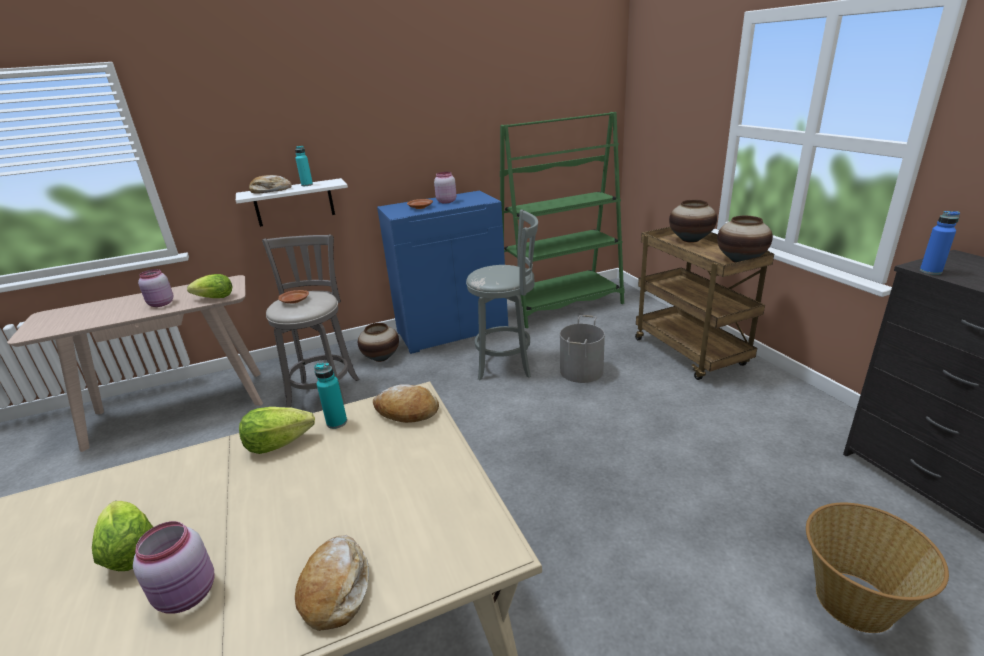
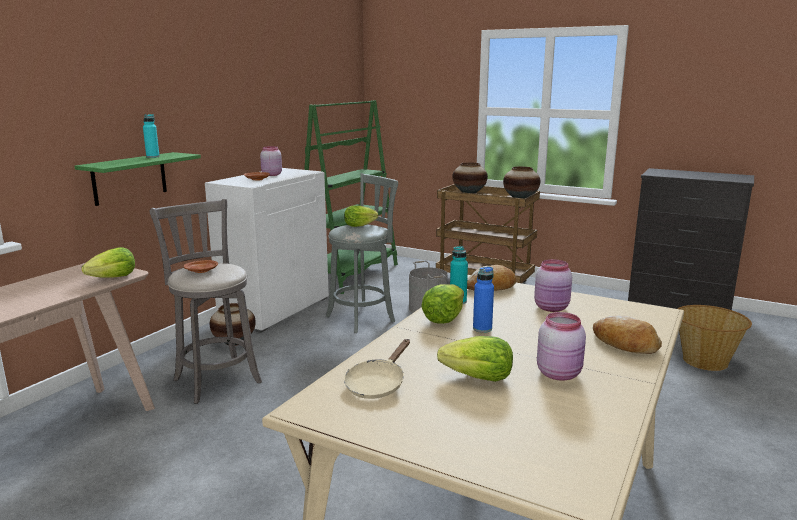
camera: 40 degrees left, 10 degrees down
(75, 510) = (377, 384): none -> beige frying pan
(161, 304) = (46, 293): pink jar -> pink jar (552, 308)
(270, 191) = (121, 162): bread -> none
(294, 203) = (130, 178): white shelf -> green shelf
(452, 330) = (275, 309): blue cabinet -> white cabinet
(504, 269) = (359, 225): none -> lettuce
(930, 271) = (658, 175): blue bottle -> blue bottle (482, 329)

